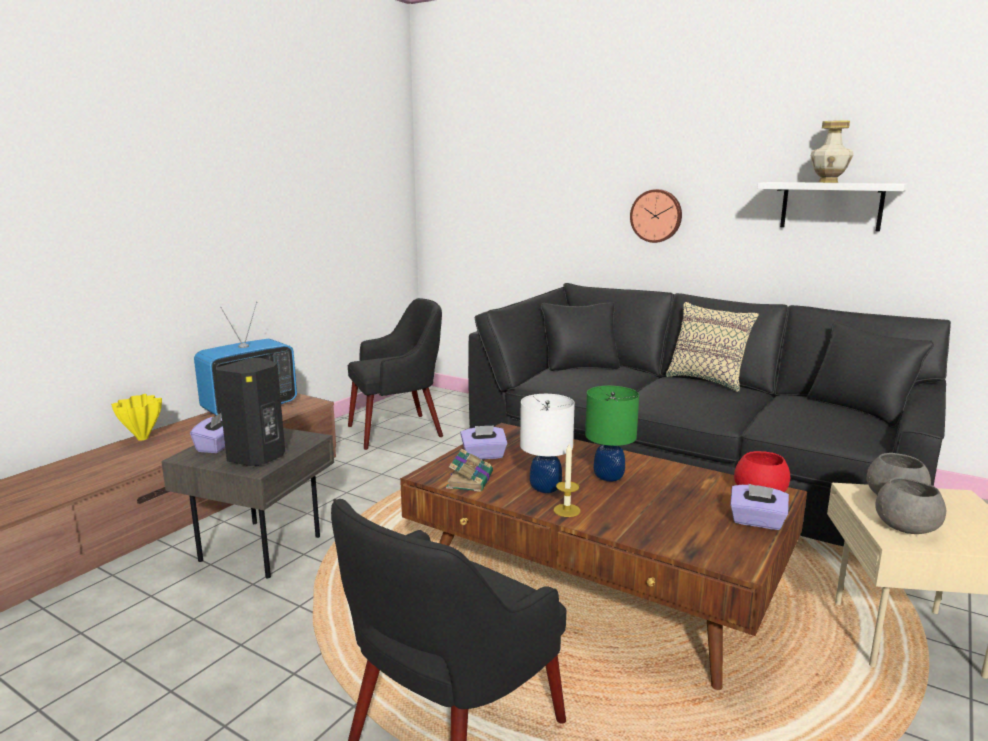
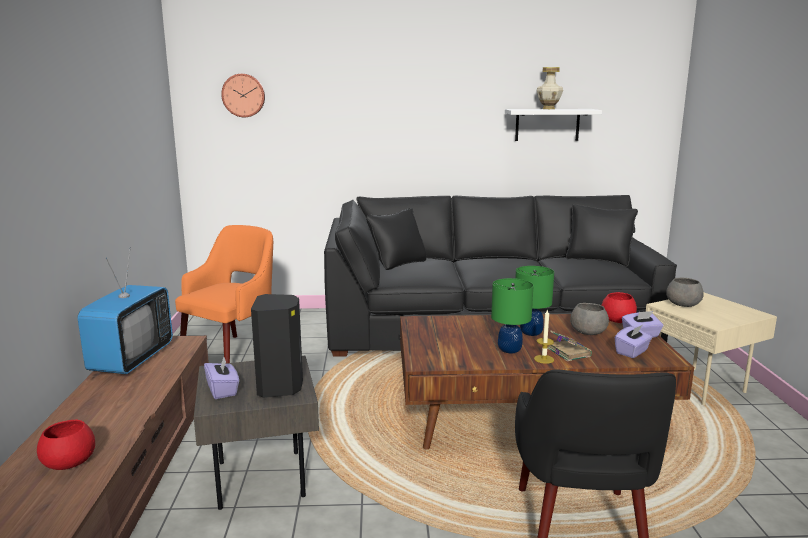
camera: 35 degrees left, 0 degrees up
(86, 473) = (70, 461): none -> red bowl
(142, 439) = (67, 415): yellow vase -> none
(397, 431) = (233, 353): black armchair -> orange armchair
(470, 480) = (454, 359): book -> book (568, 352)
(484, 456) = (433, 341): purple tissue box -> purple tissue box (632, 352)
(546, 489) = (510, 350): white table lamp -> green table lamp
(656, 215) = (422, 136): wall clock -> wall clock (243, 95)
(706, 381) = (496, 258): beige pillow -> none
(905, 526) = (708, 317): grey bowl -> grey bowl (587, 331)

